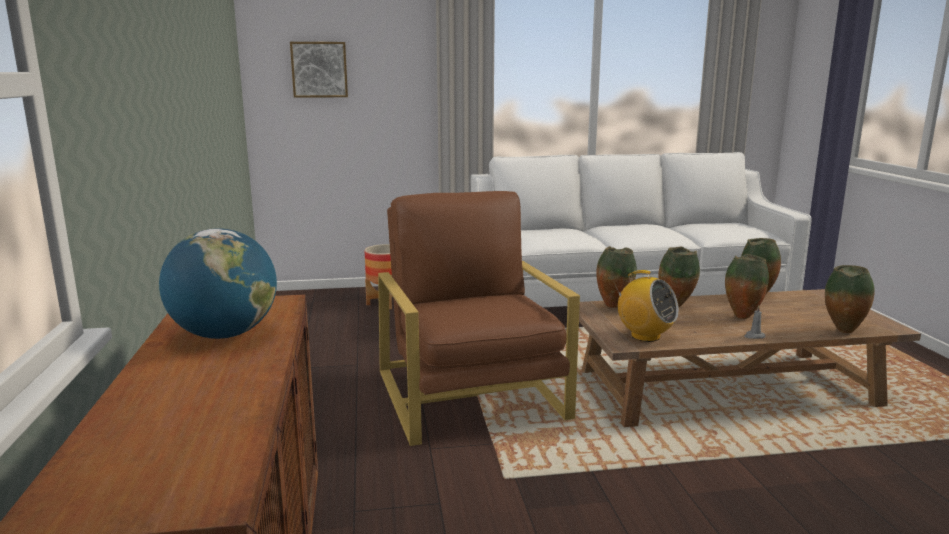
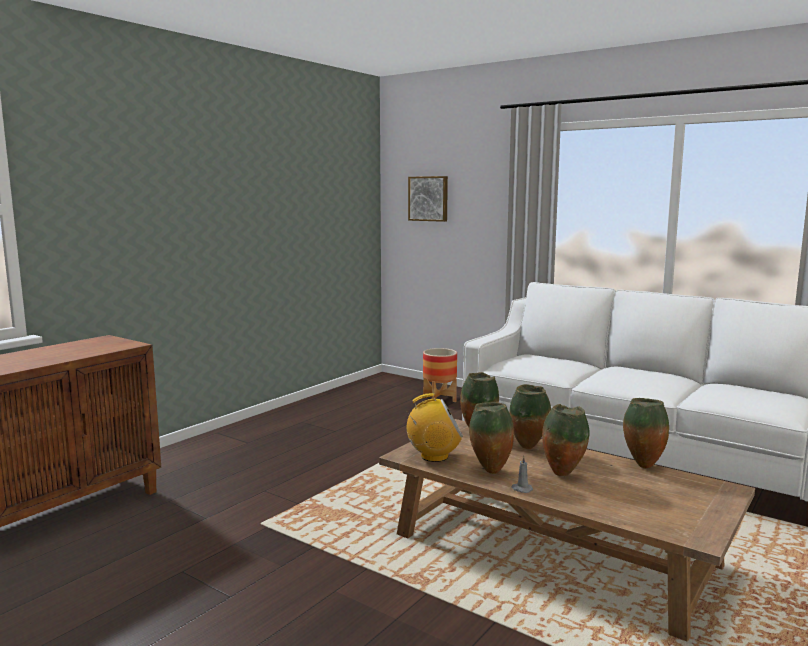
camera: 45 degrees right, 5 degrees down
(224, 335) = (67, 351): globe -> none
(471, 395) = (354, 473): brown armchair -> none
(645, 336) = (434, 456): radio -> radio turned 90 degrees counterclockwise
(843, 332) = (625, 520): vase -> vase (489, 471)

